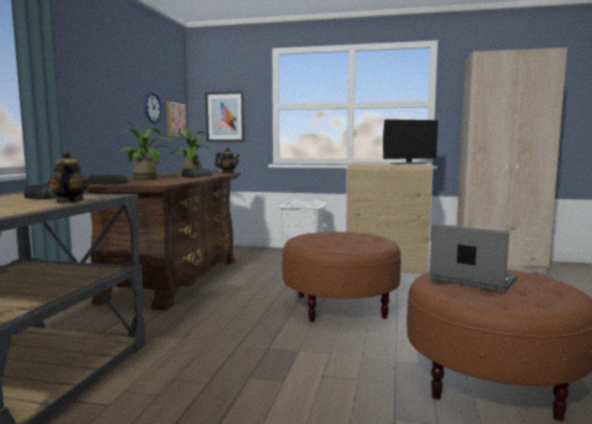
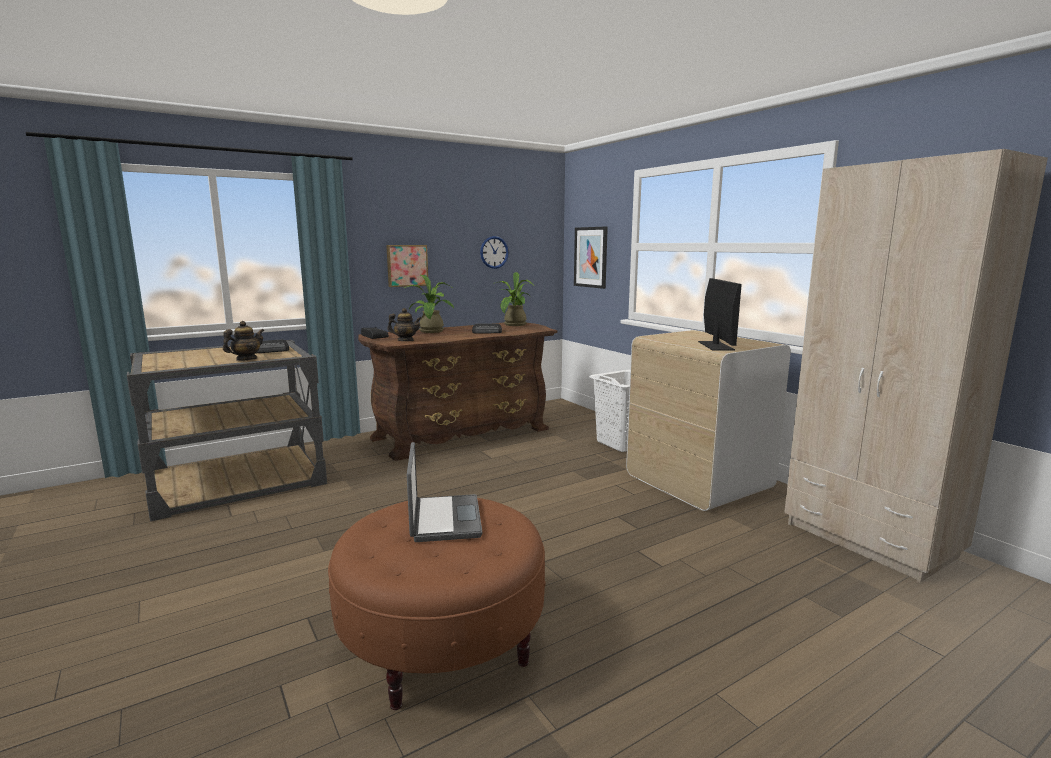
camera: 45 degrees right, 5 degrees up
(174, 119) = (533, 261): picture -> picture (407, 265)
(227, 173) = (538, 330): teapot -> teapot (405, 340)
(340, 306) = (517, 510): brown ottoman -> none
(408, 163) = (715, 346): monitor -> monitor turned 120 degrees counterclockwise

